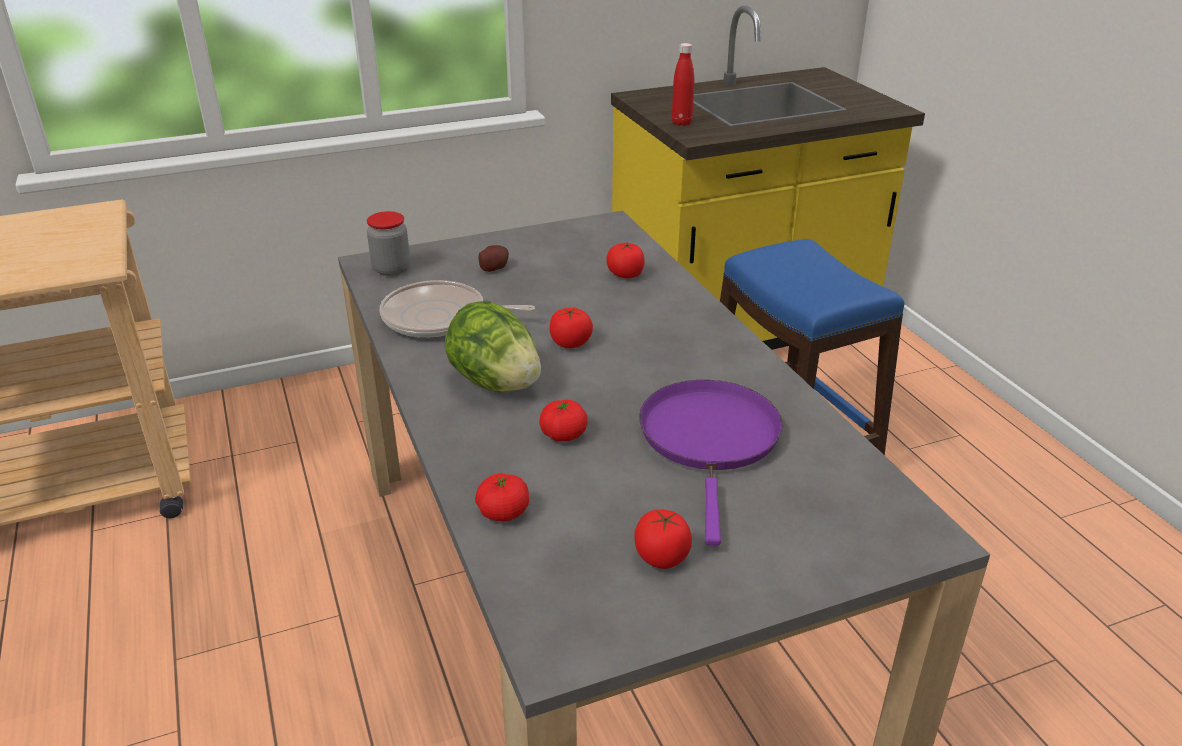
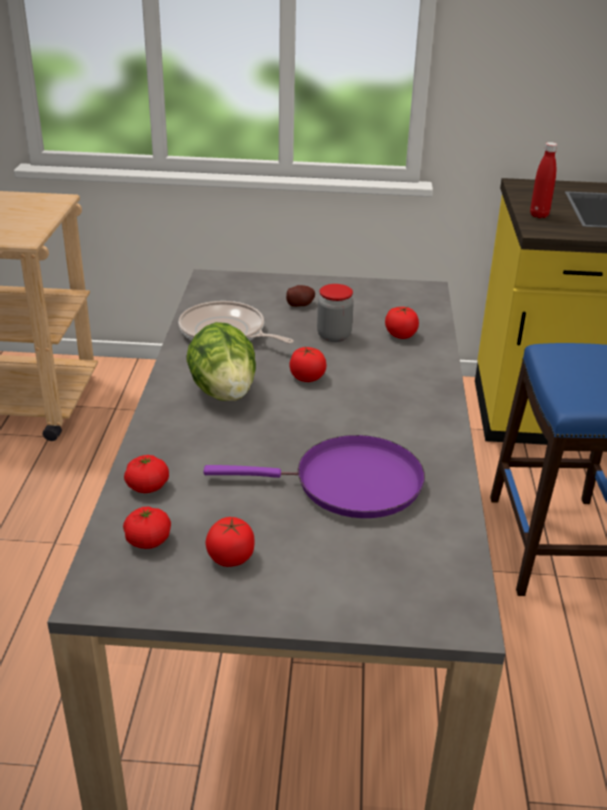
camera: 25 degrees right, 0 degrees up
(391, 269) = (223, 287): jar -> jar (334, 336)
(563, 434) = (239, 445): tomato -> tomato (148, 540)
(710, 440) = (349, 484): purple frying pan -> purple frying pan turned 60 degrees clockwise

